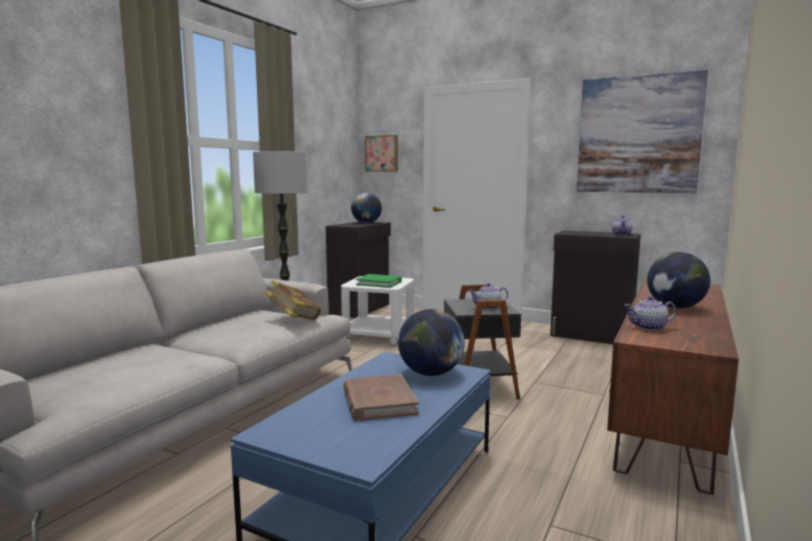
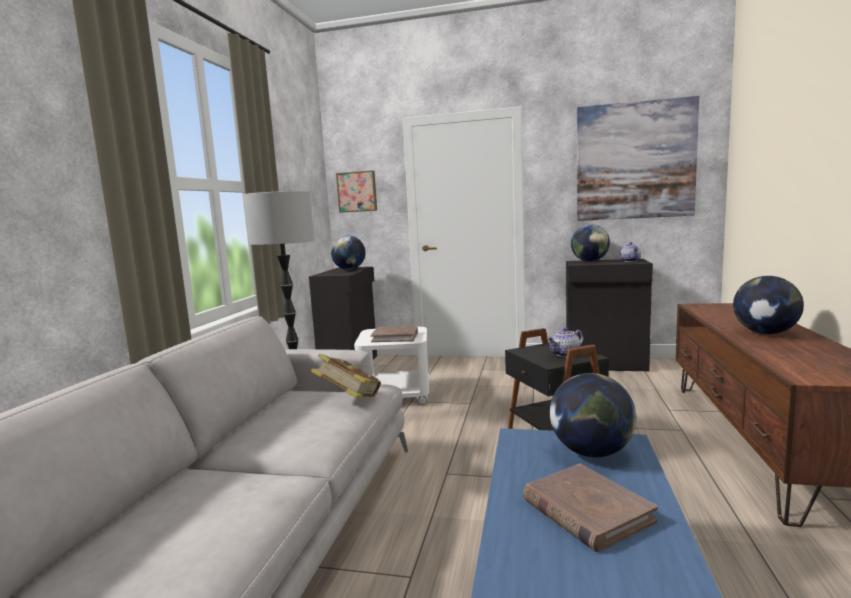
camera: 15 degrees left, 0 degrees up
(379, 283) = (395, 337): green book -> brown book
(583, 232) = (590, 261): none -> globe
(649, 328) = (789, 361): teapot -> none

